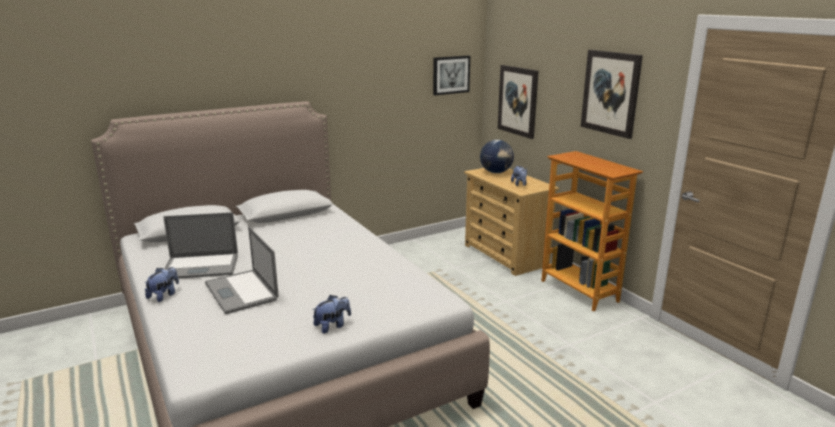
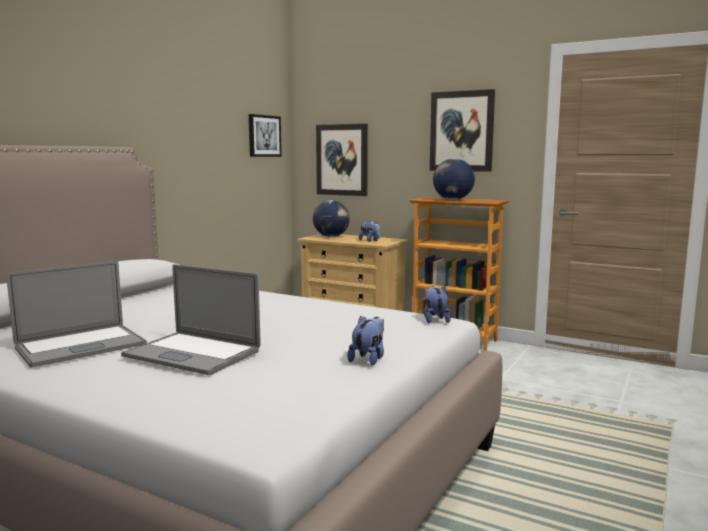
camera: 30 degrees left, 10 degrees down
(164, 295) = (65, 381): plush toy -> plush toy (435, 320)
(586, 162) = (452, 200): none -> globe

